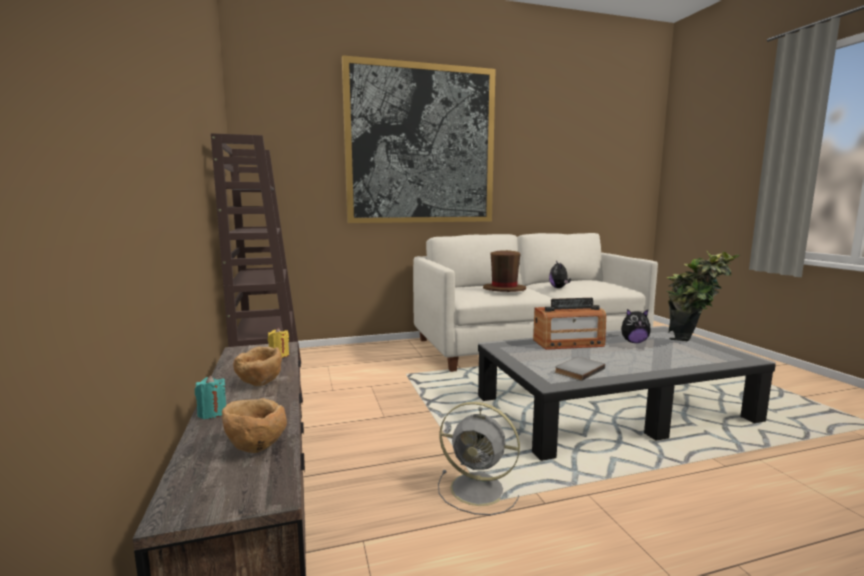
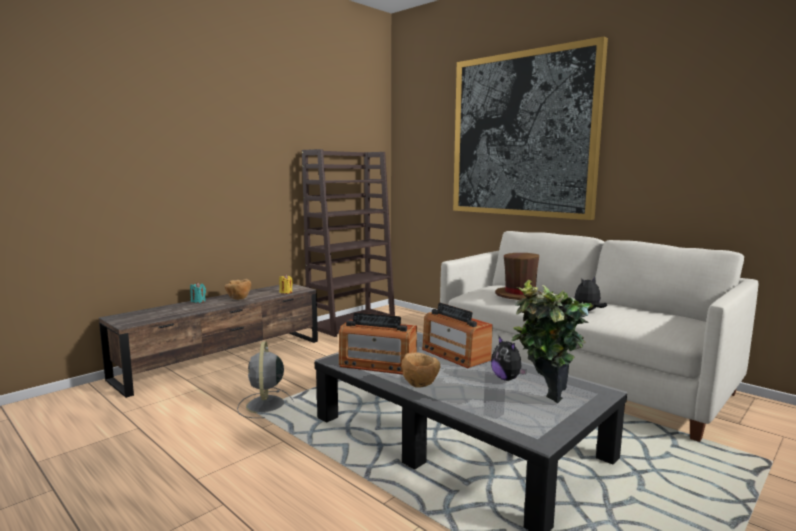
camera: 60 degrees right, 0 degrees up
(256, 447) = (166, 314): brown bowl -> brown bowl (420, 385)
(578, 370) = (377, 364): grey book -> radio

